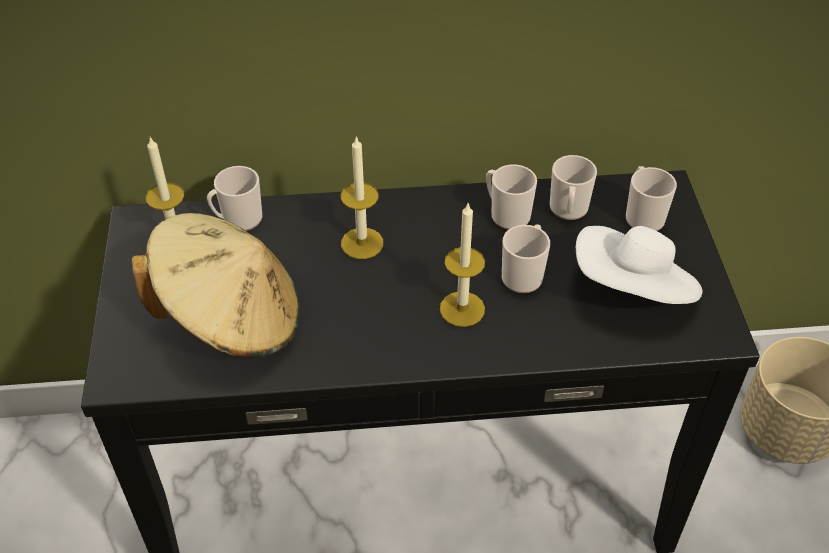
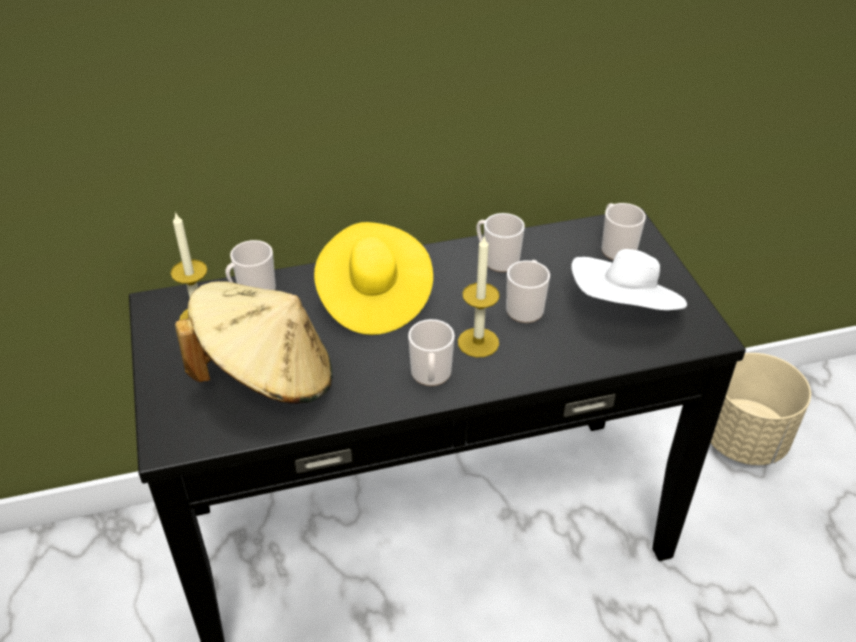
camera: 10 degrees left, 5 degrees down
(362, 243) = (373, 298): candle -> yellow hat
(568, 210) = (550, 250): mug -> mug (431, 375)

